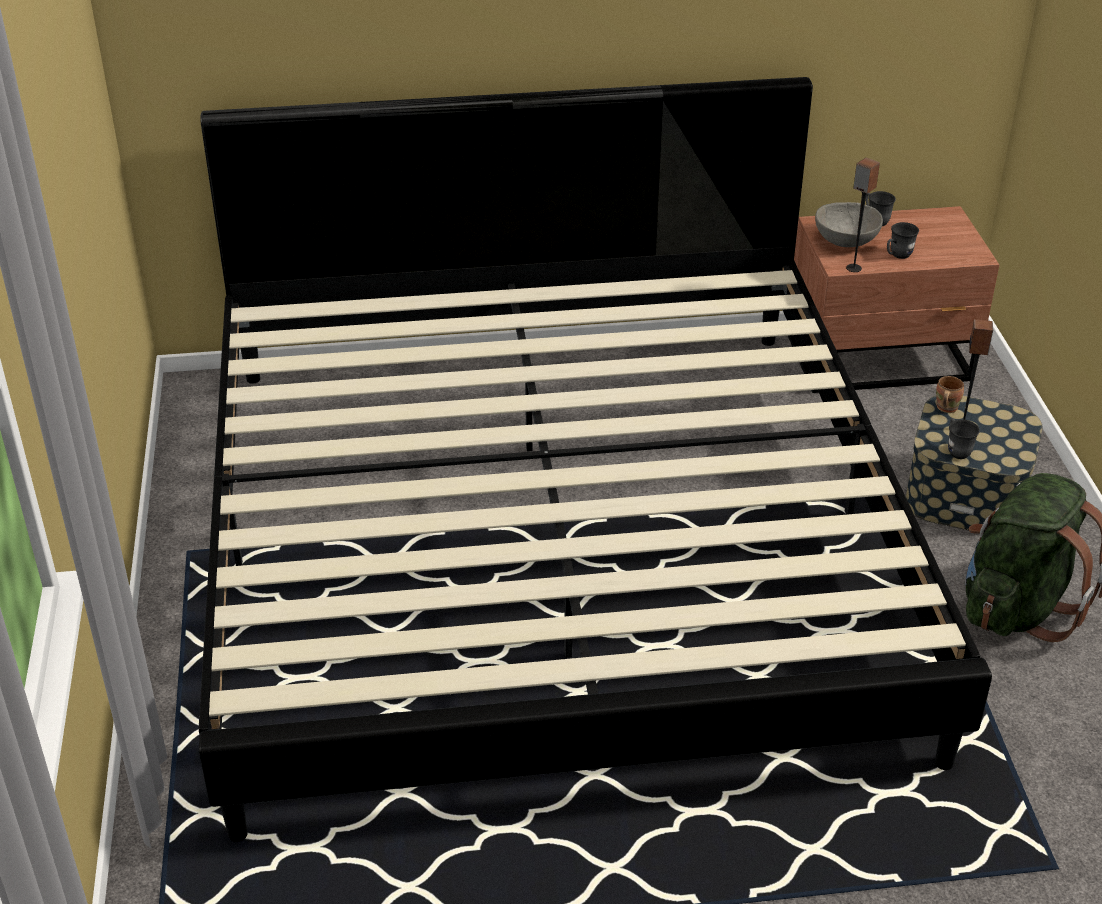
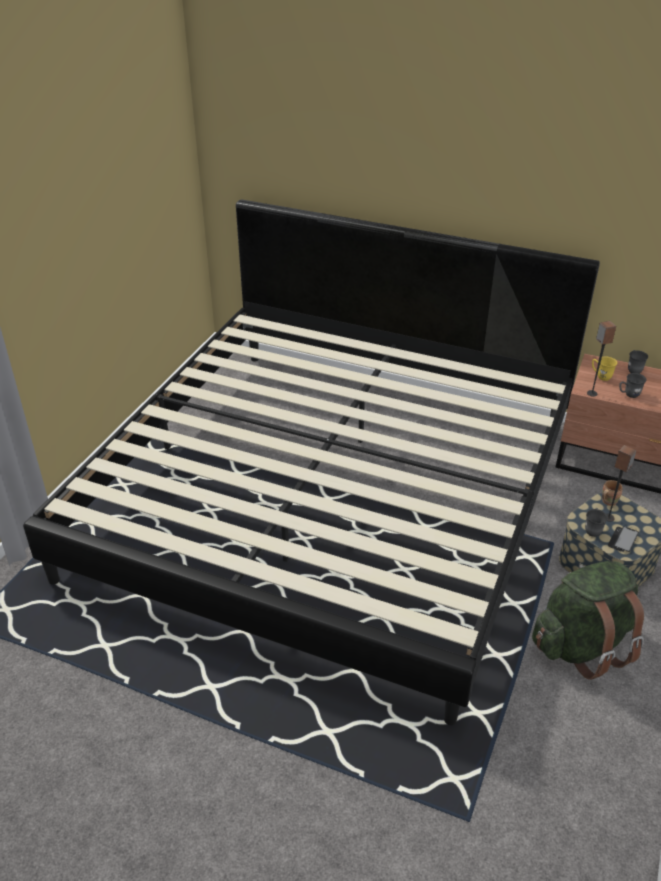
camera: 30 degrees right, 0 degrees up
(845, 241) = (601, 376): grey bowl -> yellow mug
(999, 450) = (622, 540): none -> phone

